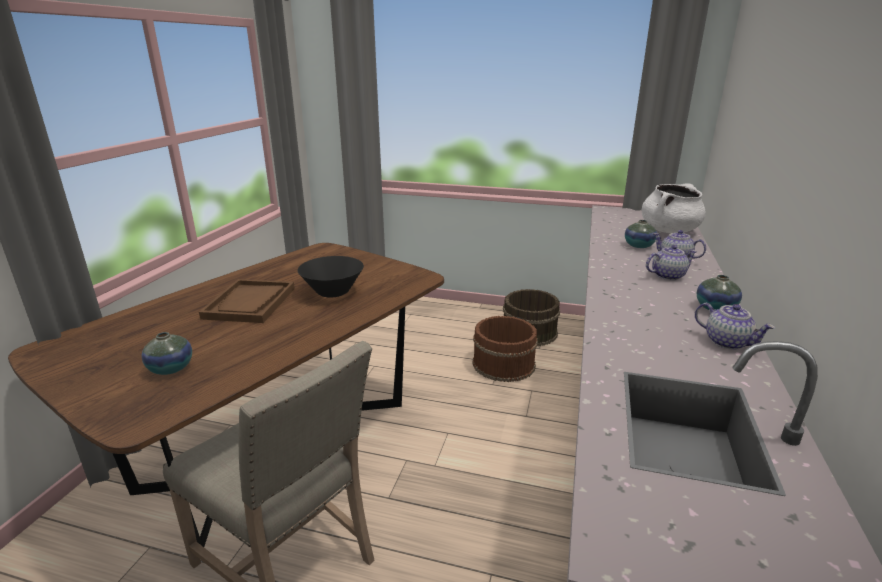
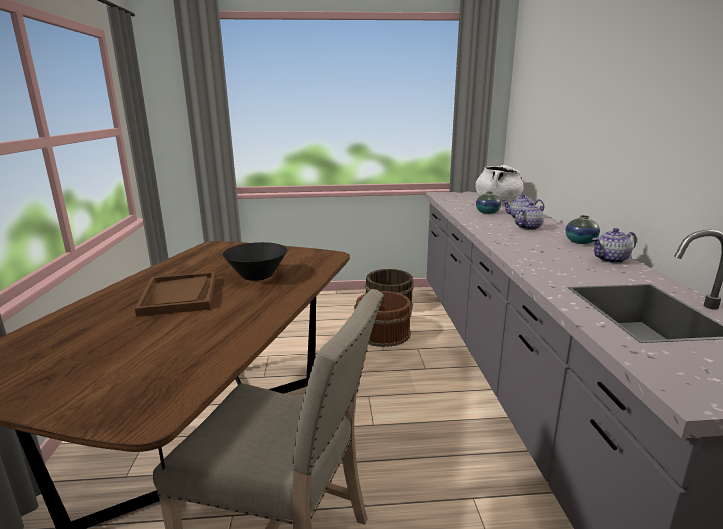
camera: 20 degrees left, 5 degrees down
(171, 368) = (143, 362): vase -> none
(727, 342) = (611, 260): teapot -> teapot turned 135 degrees clockwise

